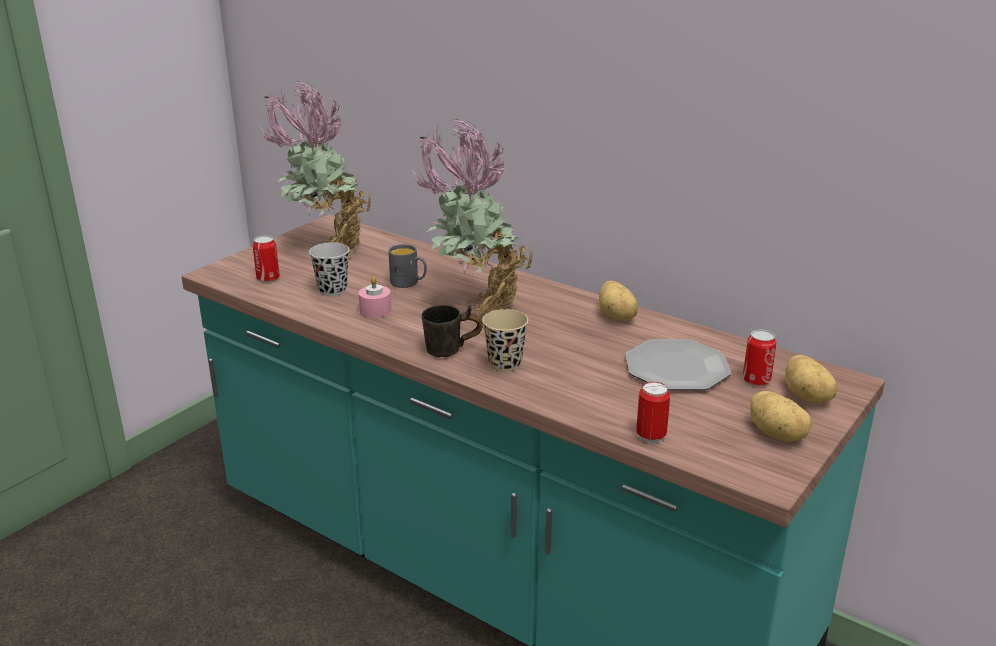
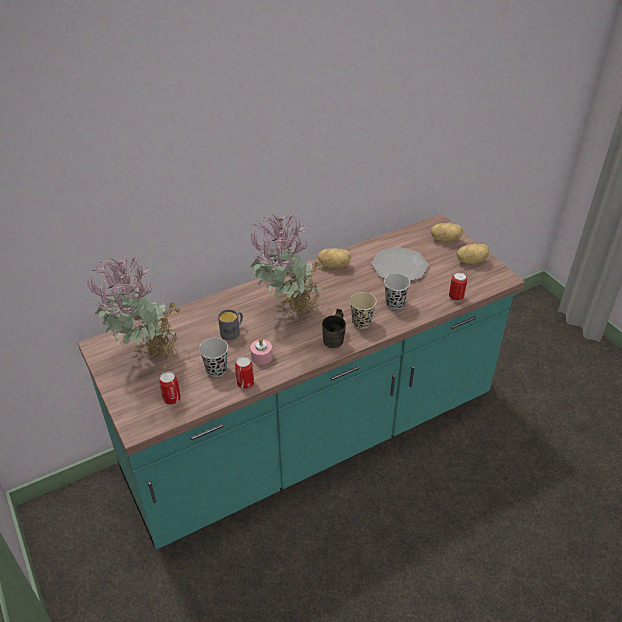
camera: 65 degrees left, 15 degrees up
(576, 382) = (394, 303): none -> black cup
(756, 380) = (424, 247): can -> can (245, 383)

